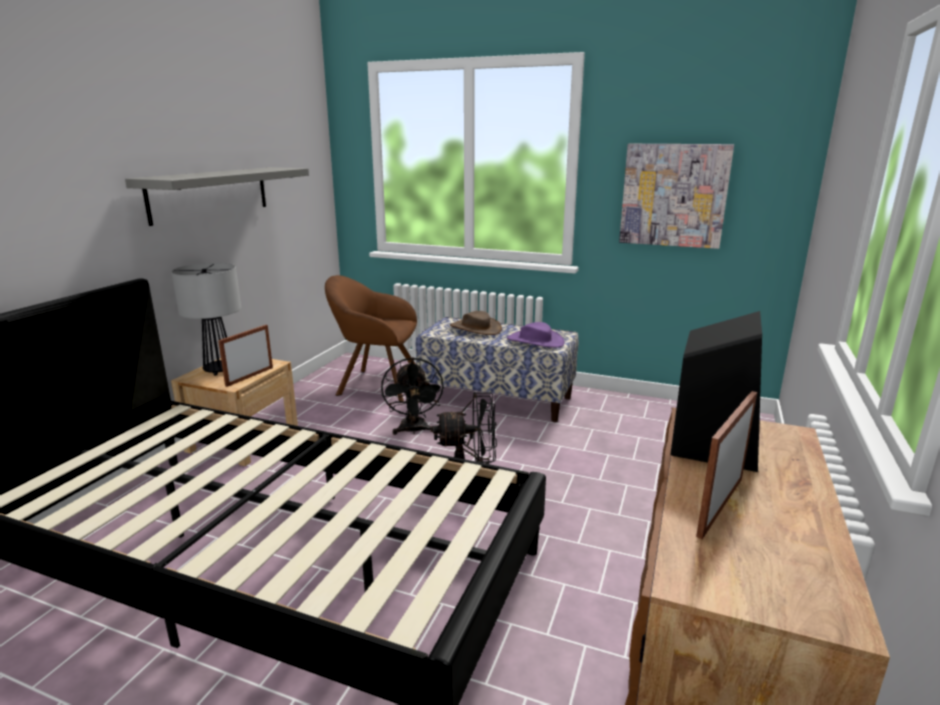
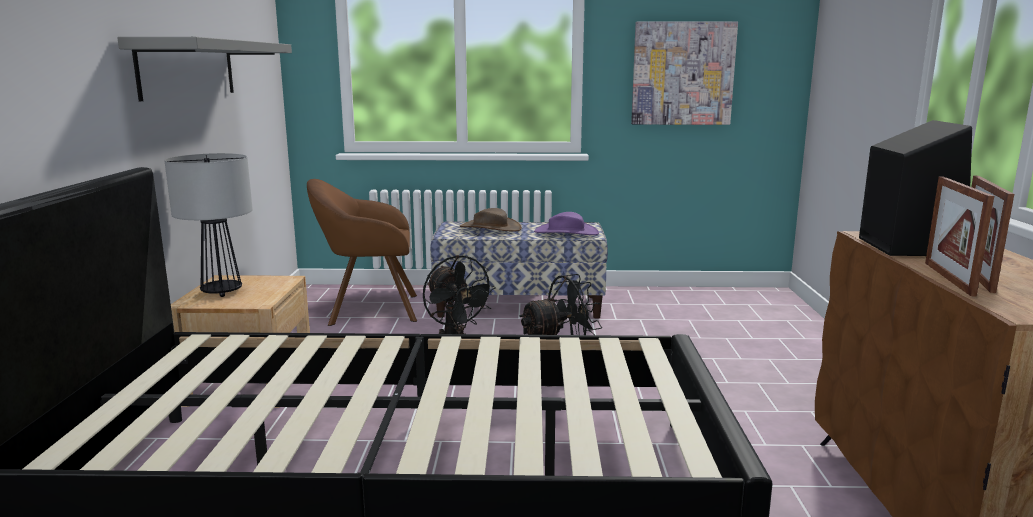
camera: 20 degrees left, 5 degrees down
(250, 376) = (271, 293): picture frame -> picture frame (948, 278)

